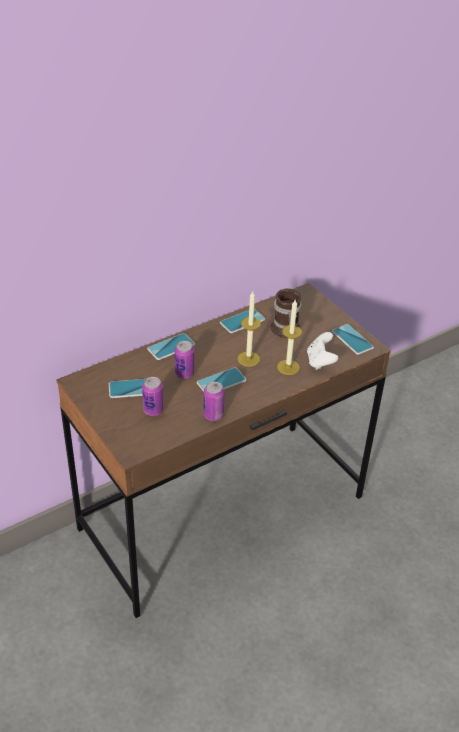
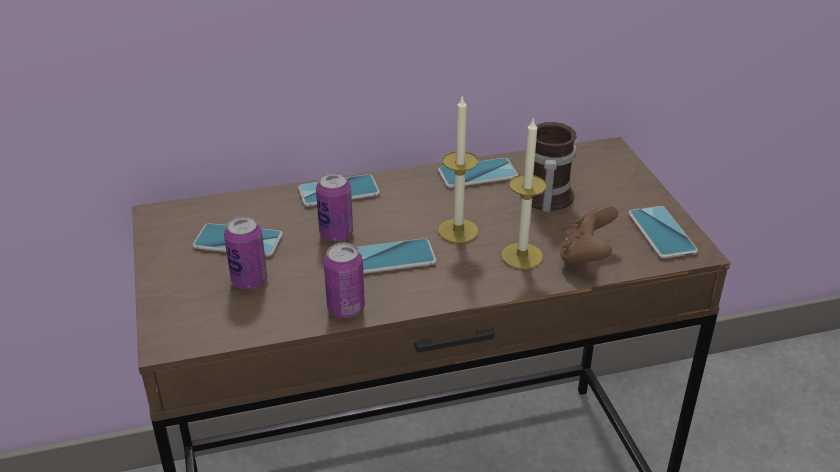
camera: 20 degrees right, 5 degrees down
(320, 361) = (585, 257): white game controller -> brown game controller

